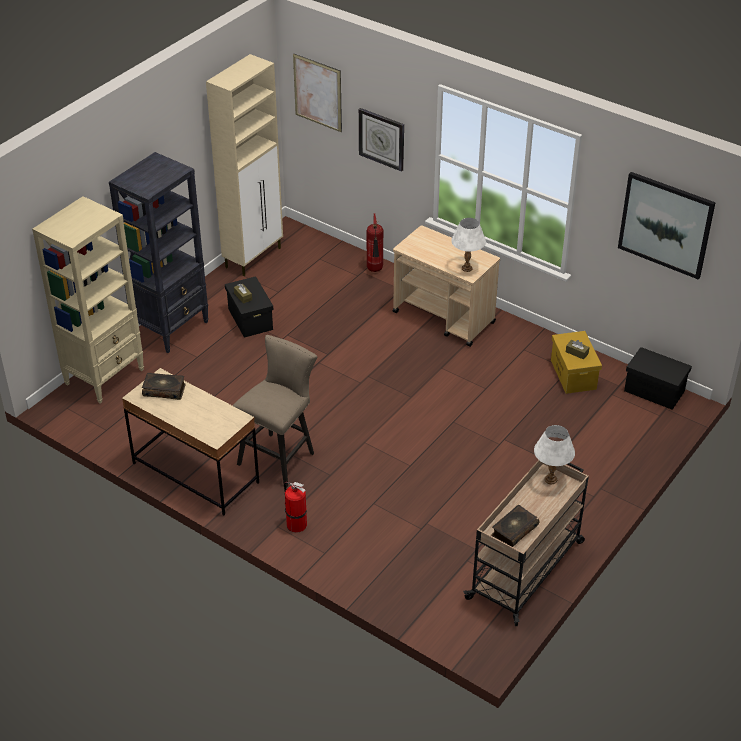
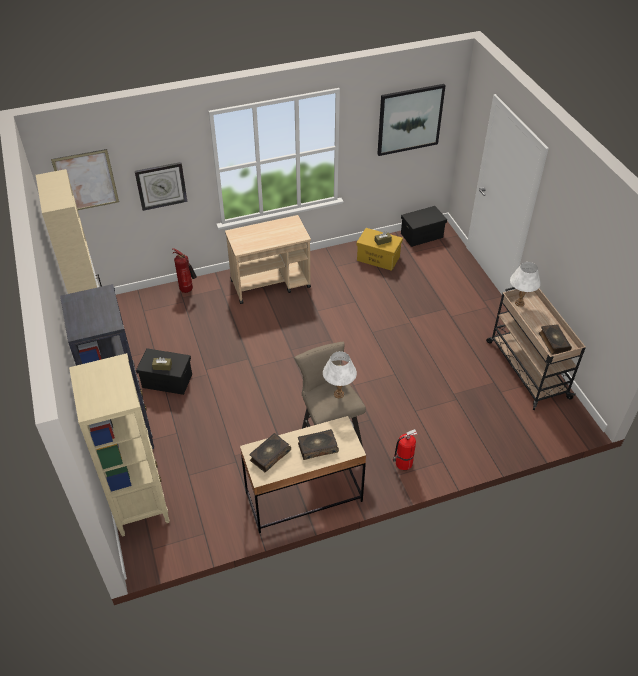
camera: 55 degrees left, 5 degrees up
(198, 415) = (317, 447): none -> book
(467, 268) = (293, 233): white table lamp -> white table lamp (338, 394)

